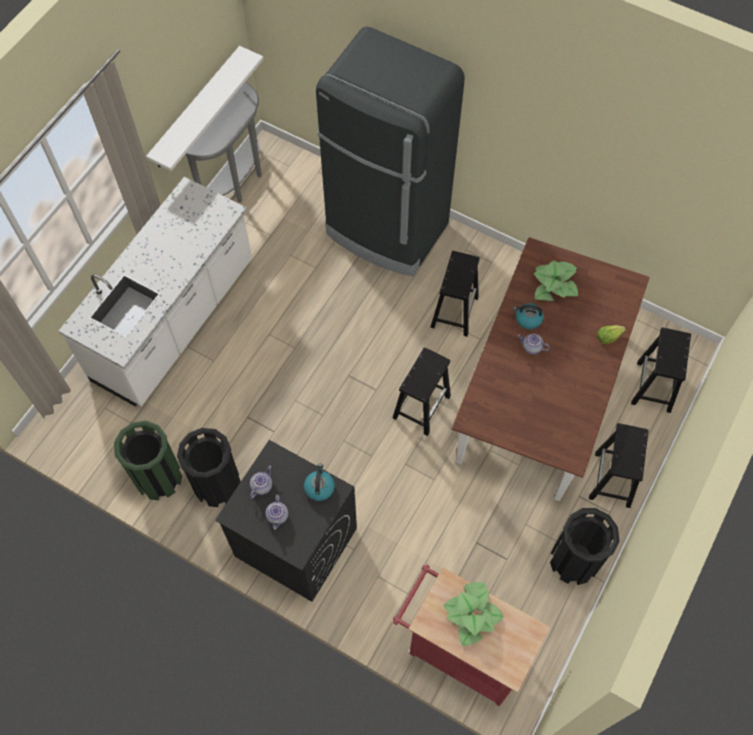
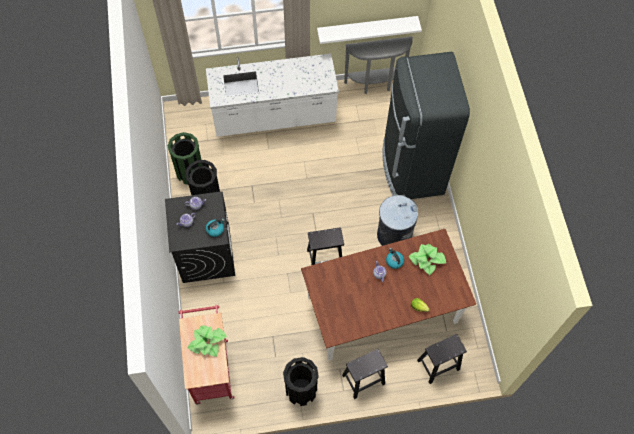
camera: 50 degrees right, 0 degrees up
(454, 311) = (393, 235): black stool -> grey trash can

